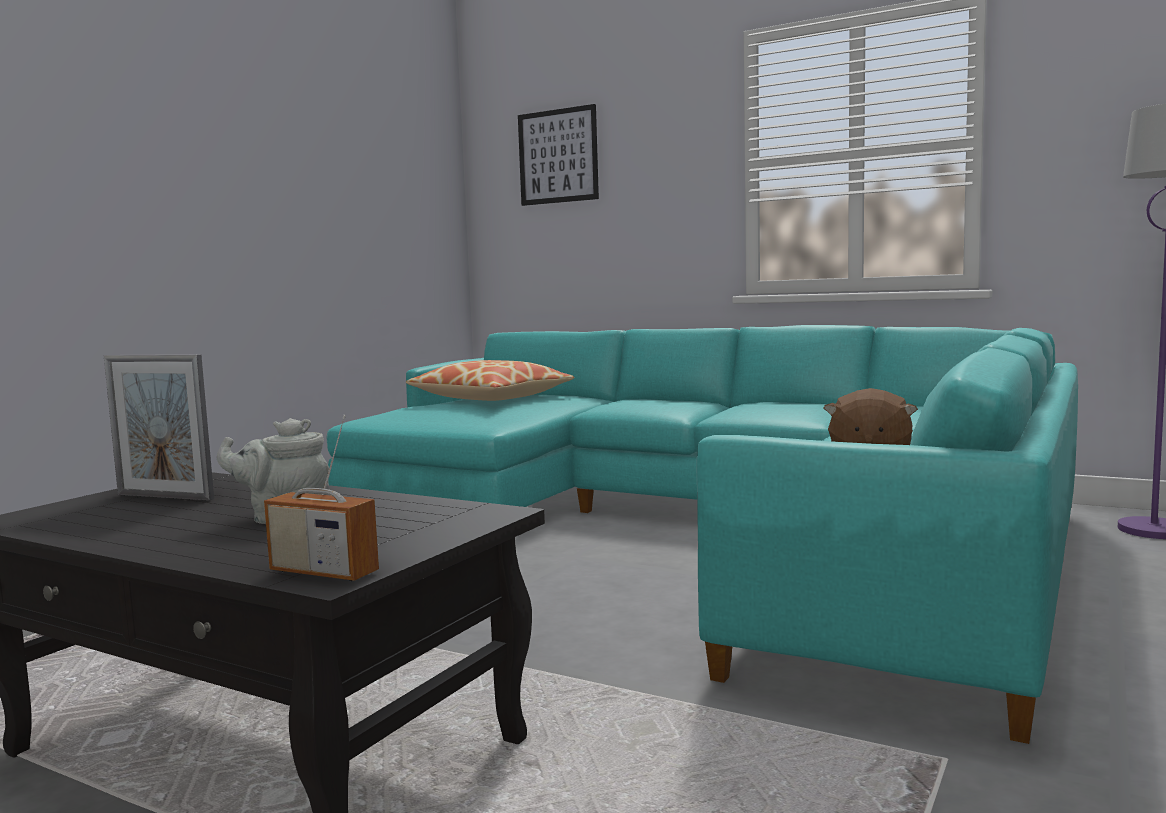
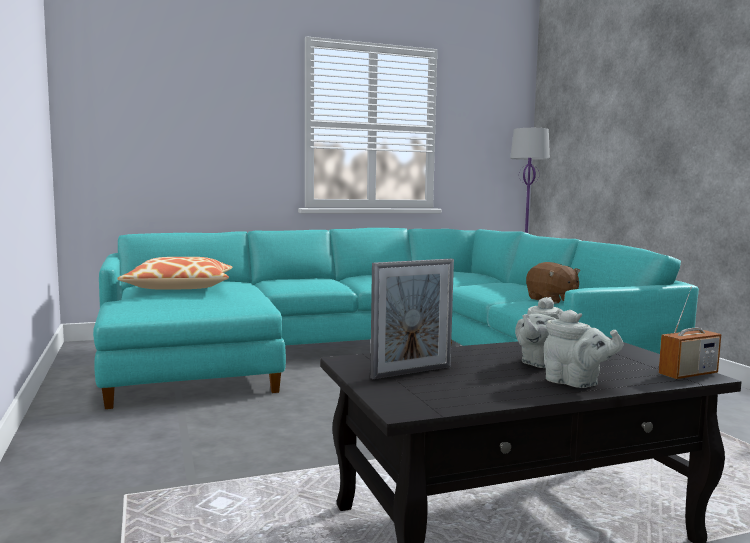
camera: 50 degrees left, 0 degrees up
(189, 542) = (575, 383): none -> grey teapot
(558, 156) = (154, 94): picture -> none

